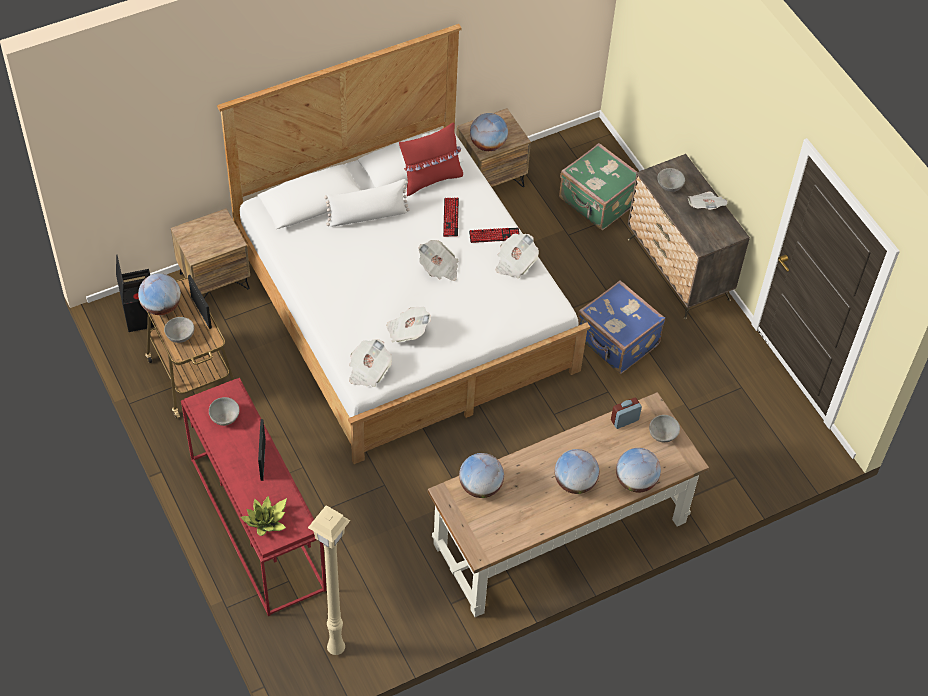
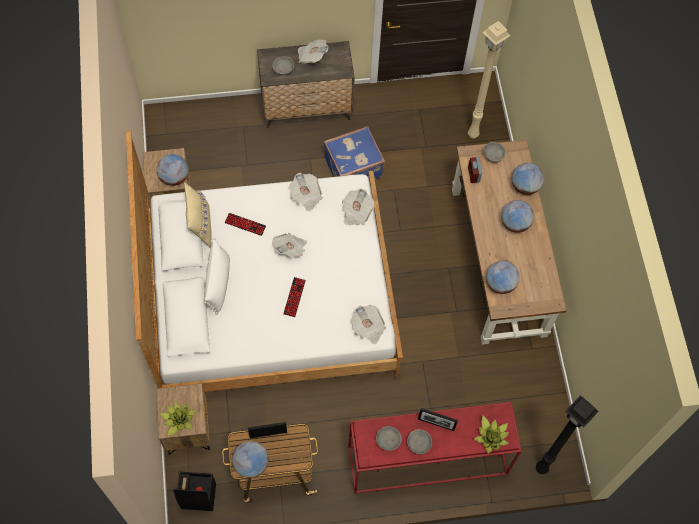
camera: 70 degrees left, 10 degrees up
(180, 336) = (285, 457): grey bowl -> grey bowl (418, 445)
(196, 238) = (178, 420): none -> potted plant
(289, 652) = (540, 468): none -> black floor lamp
(334, 649) = (546, 436): beige floor lamp -> beige floor lamp (473, 135)
(407, 331) = (343, 289): newspaper -> newspaper (356, 212)
(431, 179) = (200, 226): red pillow -> beige pillow
(494, 236) = (274, 201): keyboard -> keyboard (294, 297)
(597, 202) = (225, 135): green suitcase -> none

